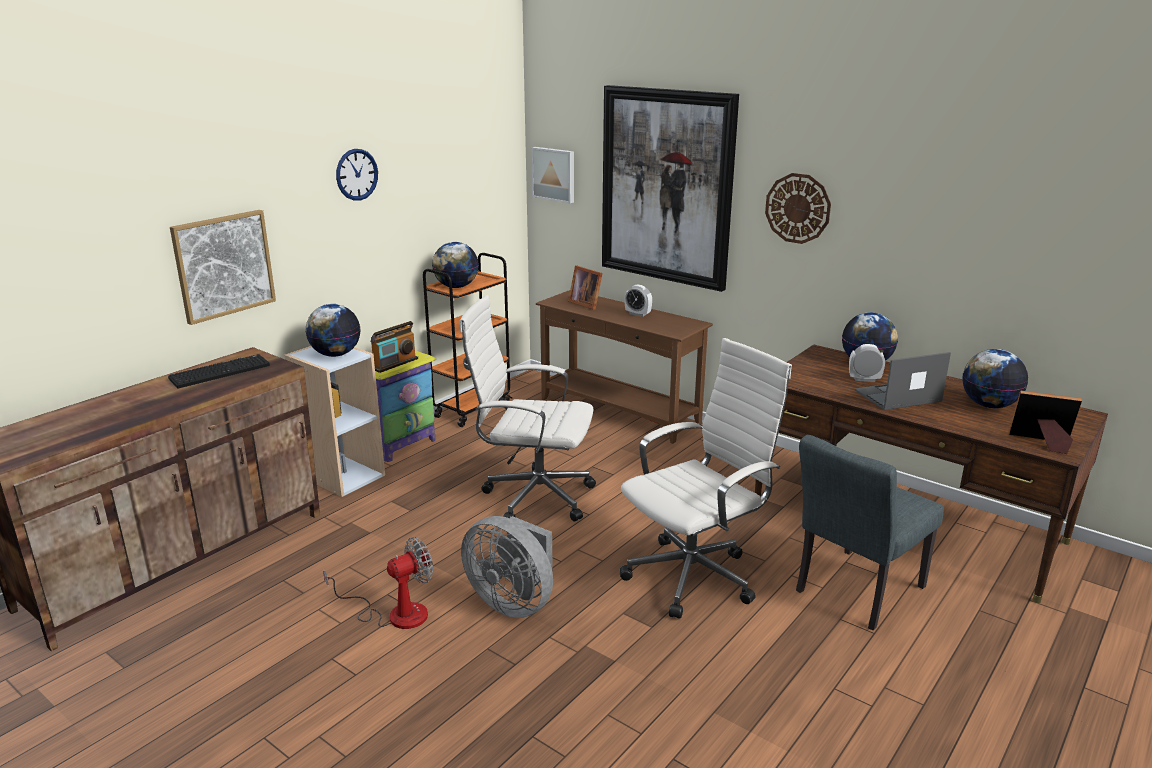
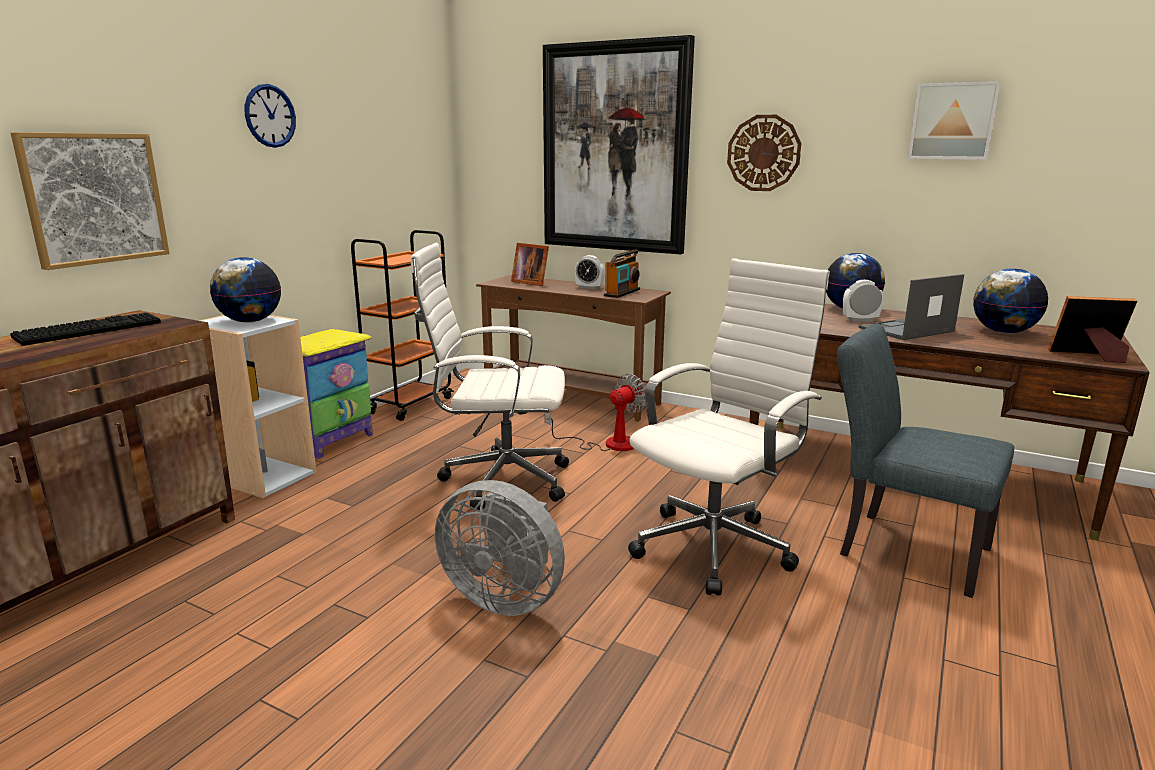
camera: 10 degrees left, 5 degrees down
(394, 364) = (323, 341): radio -> radio (622, 293)
(395, 614) = (347, 628): fan -> fan (608, 444)
(456, 287) = (389, 261): globe -> none
(554, 174) = (488, 151): picture -> picture (952, 121)
(854, 593) = (902, 548): grey chair -> grey chair turned 90 degrees clockwise

